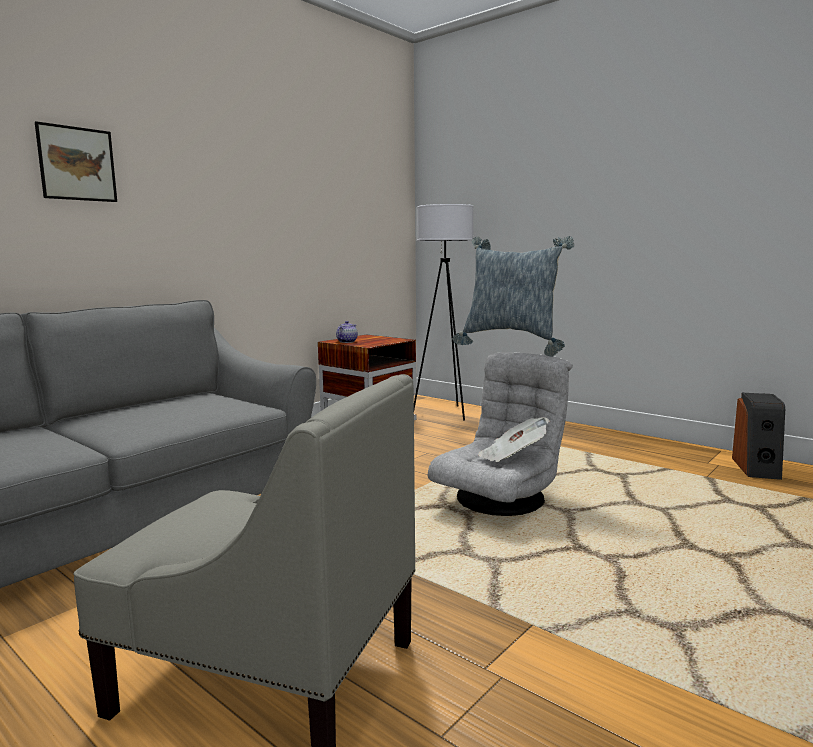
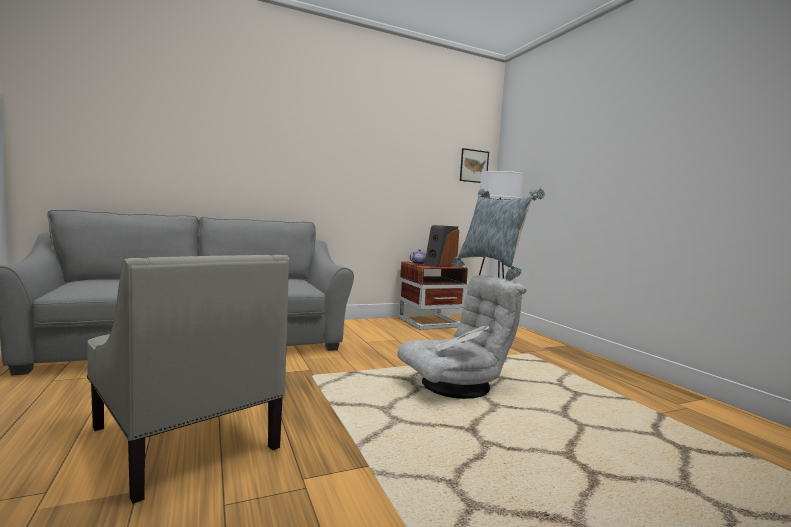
camera: 25 degrees right, 5 degrees down
(77, 164) = (252, 139): picture -> picture (474, 166)
(757, 468) = (728, 419): speaker -> speaker (440, 265)

